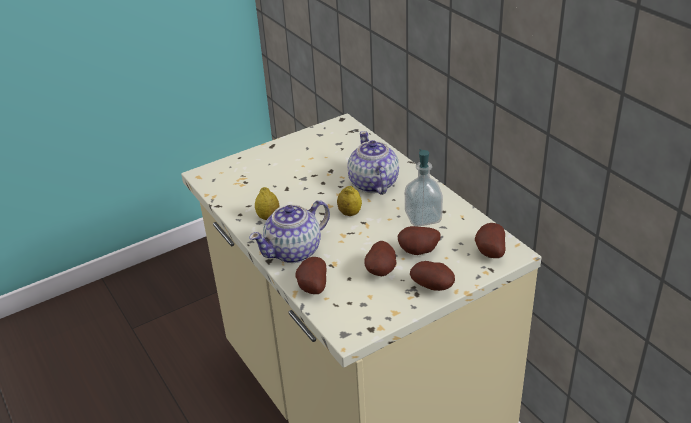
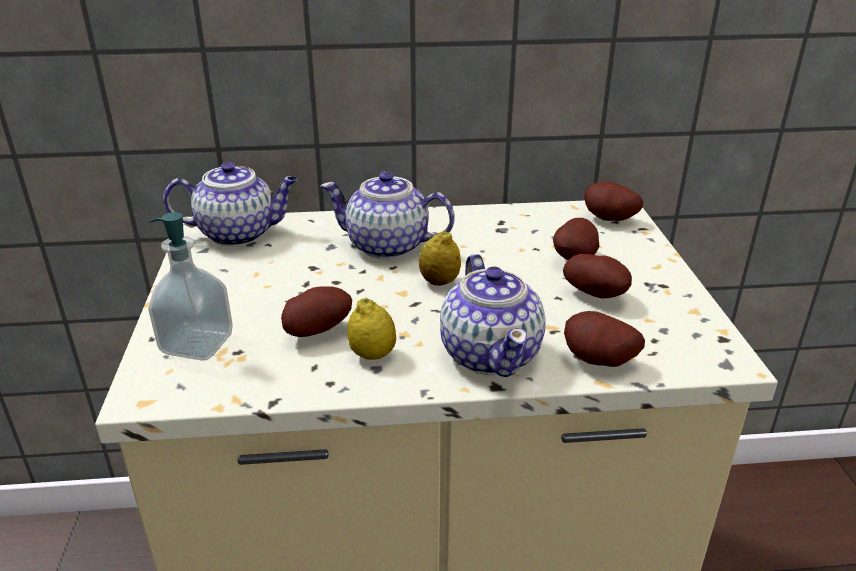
camera: 65 degrees left, 5 degrees down
(344, 136) = (239, 233): none -> teapot
(423, 217) = (503, 236): soap dispenser -> soap dispenser (197, 344)
(434, 287) = (655, 270): potato -> potato (317, 330)

